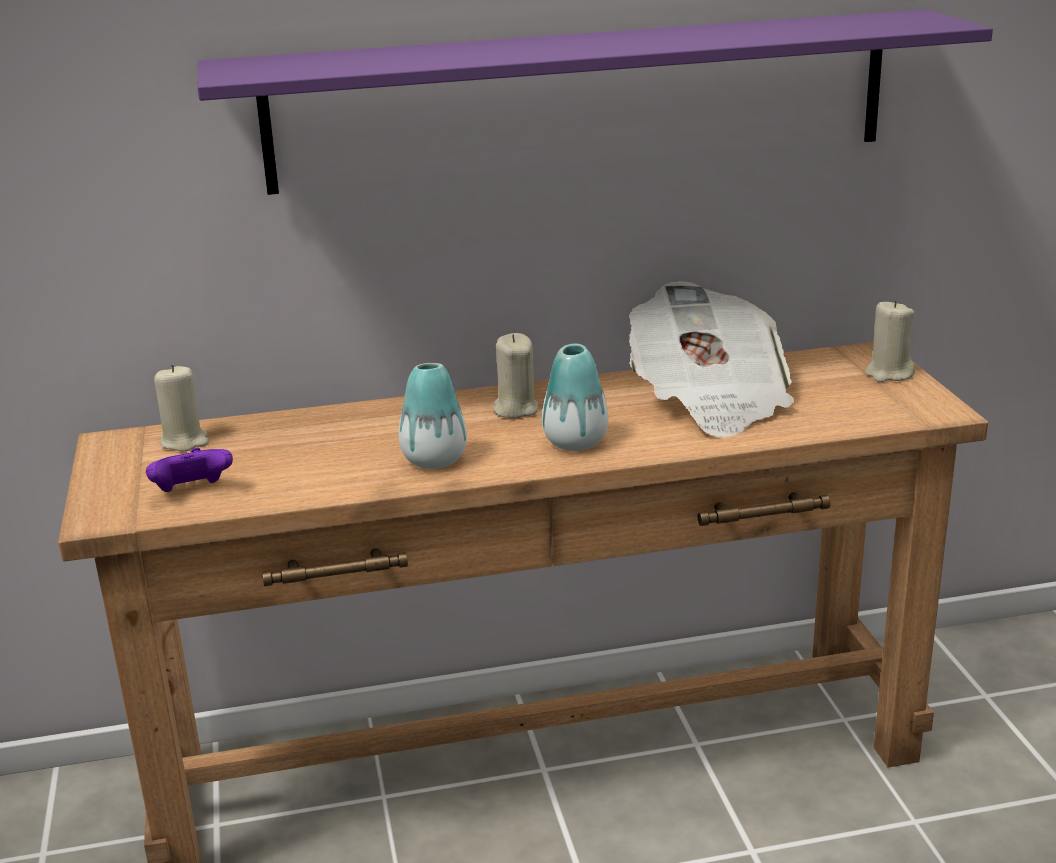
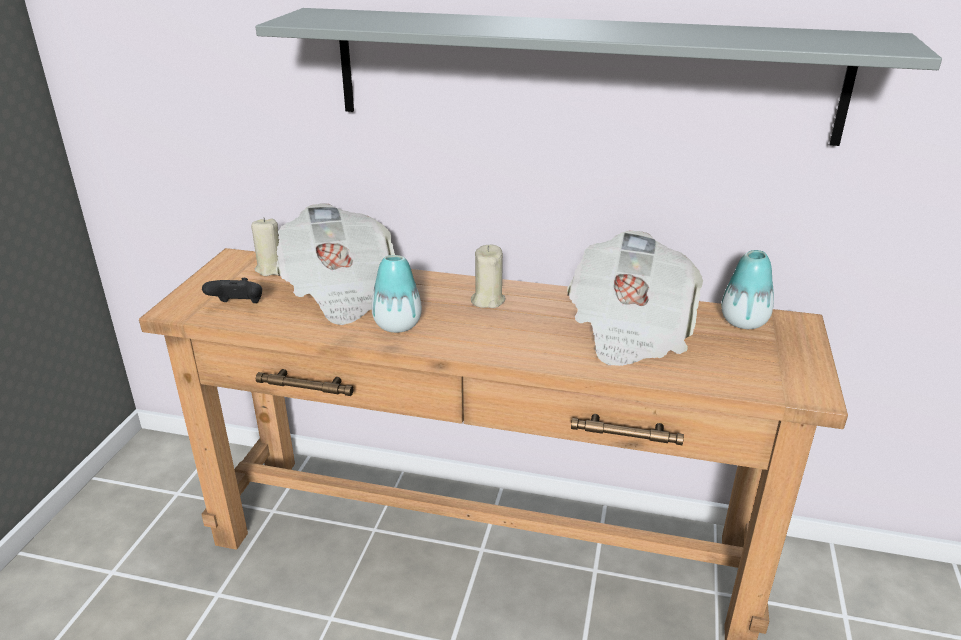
camera: 25 degrees right, 5 degrees up
(192, 492) = (238, 306): purple game controller -> black game controller
(319, 445) = (342, 293): none -> newspaper
(575, 443) = (501, 338): vase -> vase (743, 322)
(581, 100) = (580, 74): purple shelf -> grey shelf
(888, 374) = (796, 345): beige candle -> none

